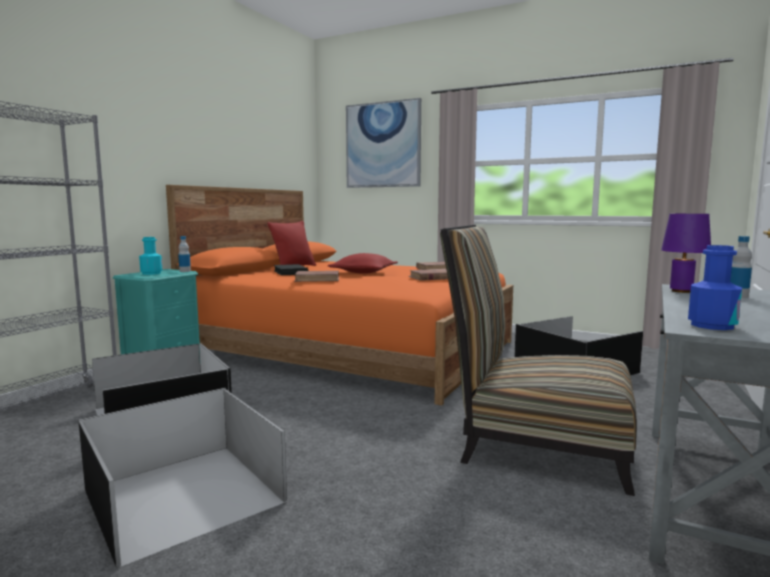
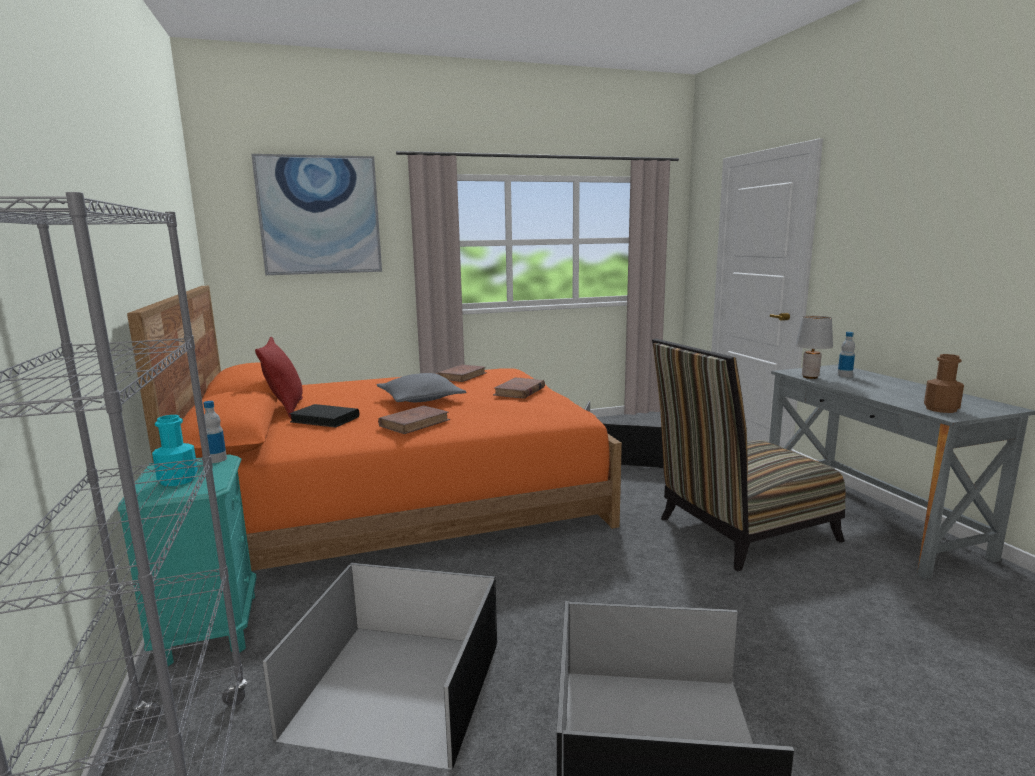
camera: 45 degrees left, 5 degrees up
(363, 272) = (420, 399): red pillow -> grey pillow
(681, 291) = (809, 377): purple table lamp -> grey table lamp
(712, 325) = (941, 409): blue bottle -> brown bottle

